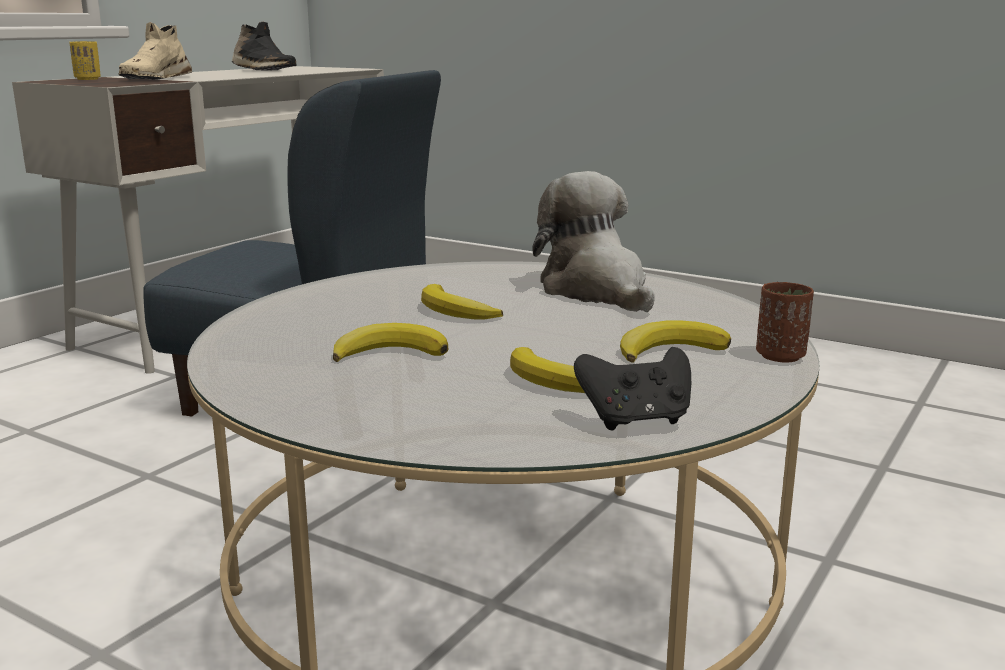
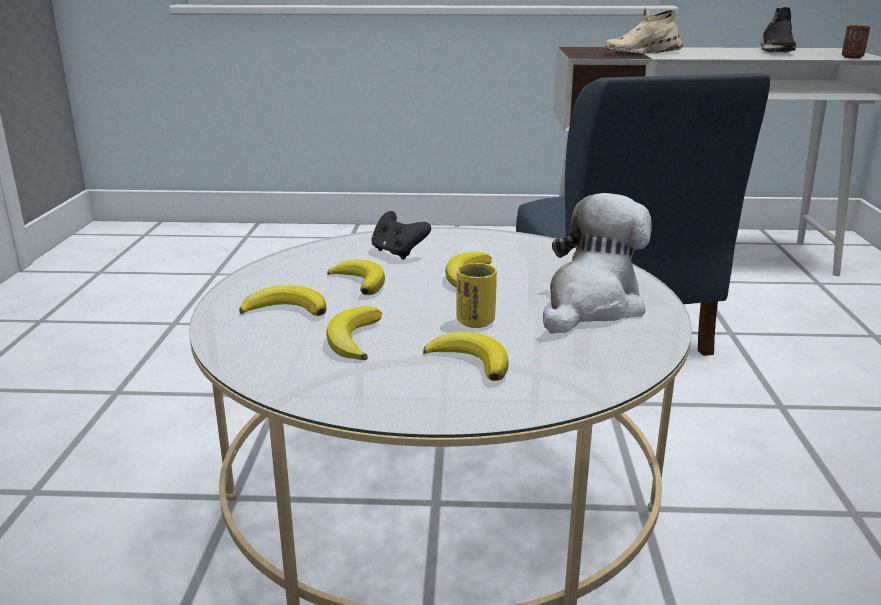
camera: 60 degrees right, 5 degrees up
(87, 79) = (603, 49): yellow cup -> yellow cup (475, 322)
(417, 398) = (286, 309): none -> banana
(636, 420) = (302, 378): black game controller -> black game controller (398, 253)
(780, 356) = (511, 408): brown cup -> brown cup (852, 57)

